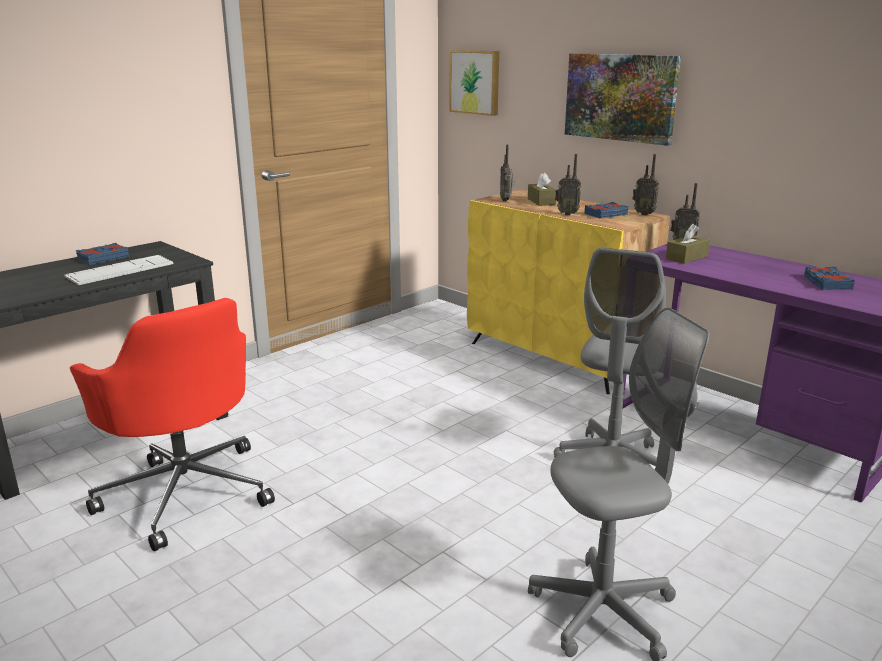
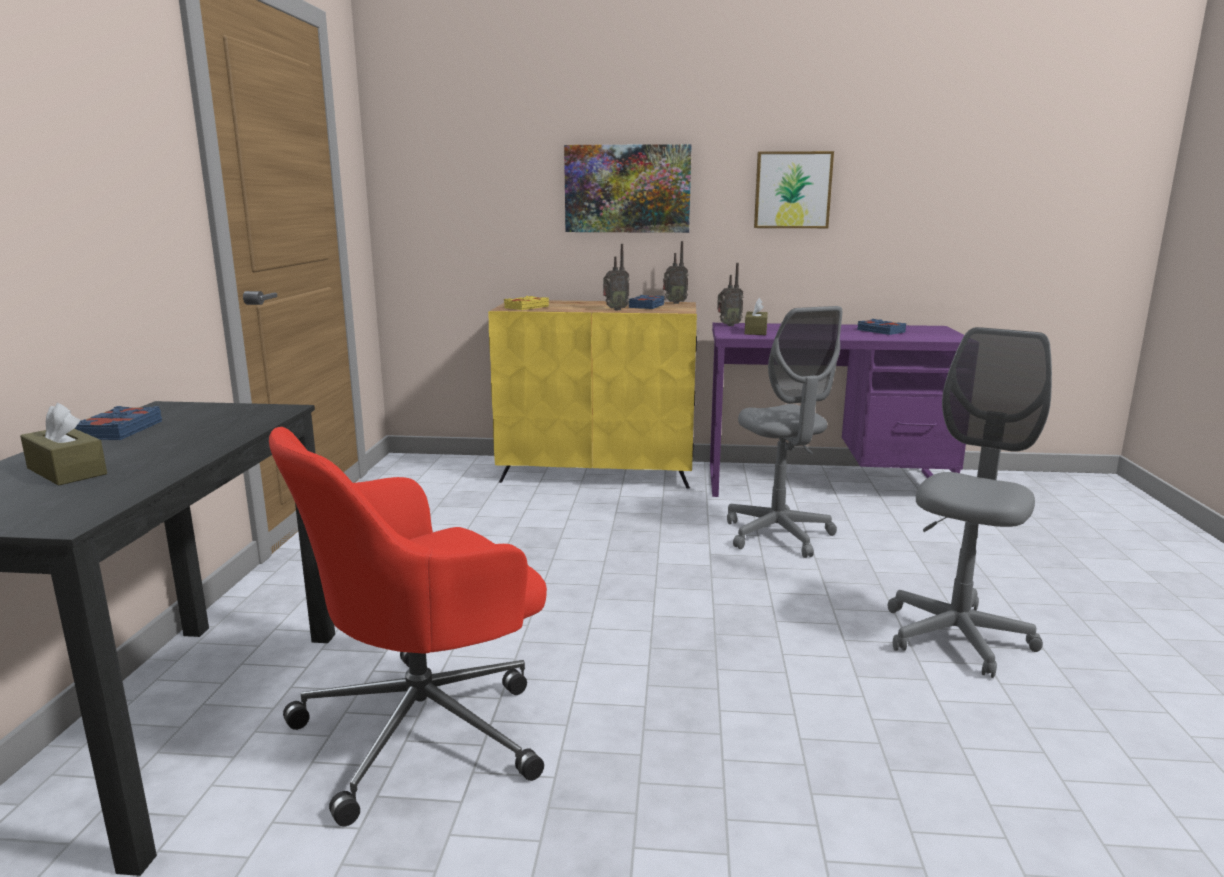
camera: 40 degrees left, 5 degrees down
(120, 271) = (202, 435): keyboard -> none
(186, 491) = (427, 728): red office chair -> red office chair turned 135 degrees clockwise
(476, 82) = (429, 182): picture -> picture (792, 190)
(506, 200) = (526, 307): radio -> yellow book
(541, 201) = (561, 305): brown tissue box -> brown tissue box (67, 471)

